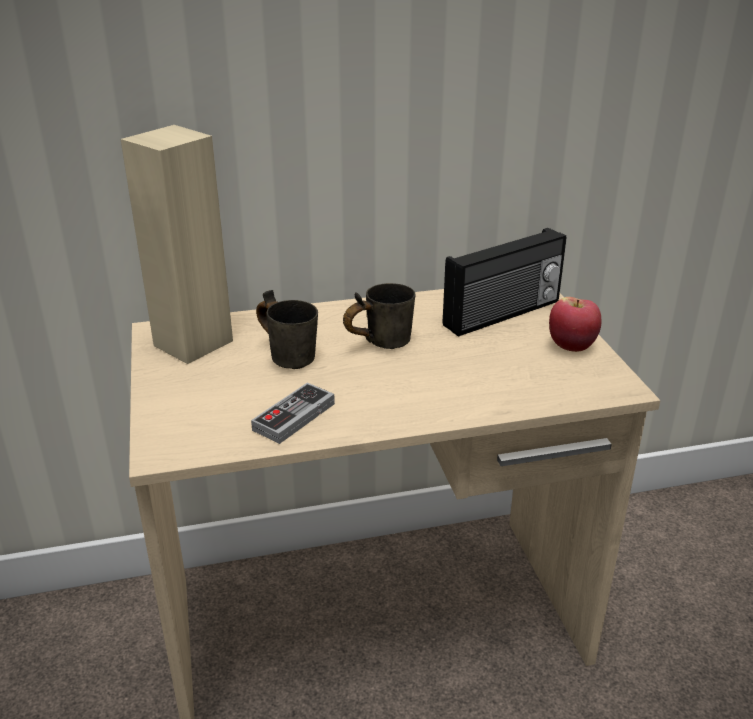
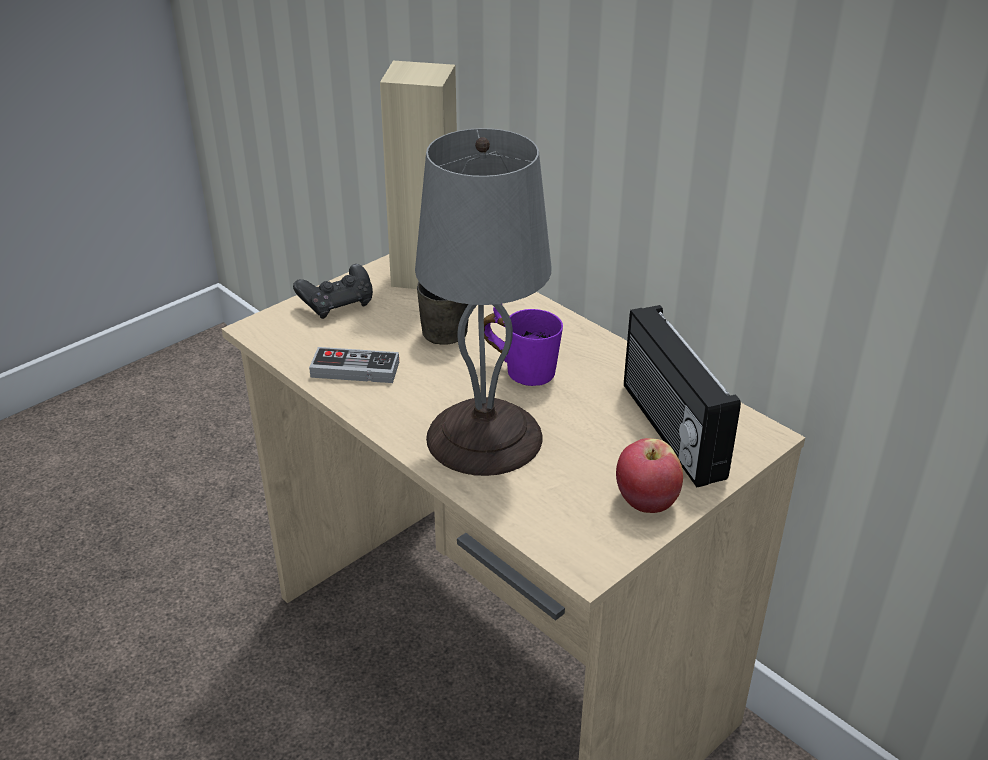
camera: 60 degrees right, 5 degrees up
(180, 398) = (338, 305): none -> black game controller
(378, 342) = (524, 369): grey mug -> purple mug
(449, 383) = (487, 437): none -> grey table lamp
(503, 314) = (669, 431): radio -> radio turned 45 degrees clockwise

